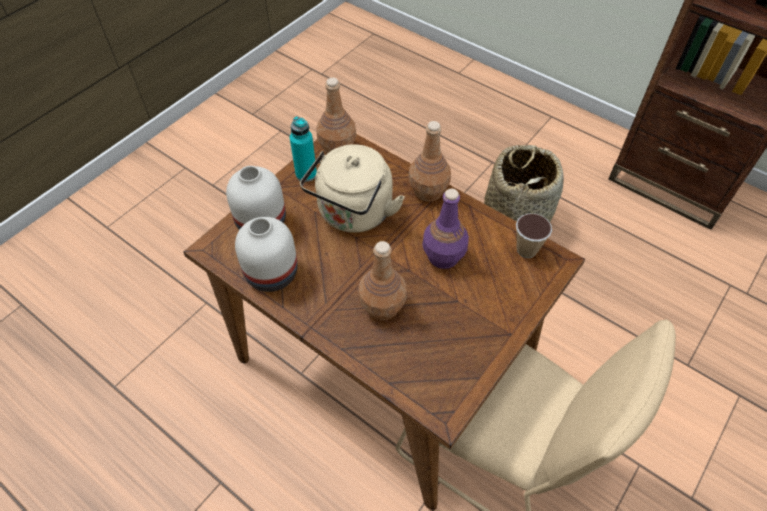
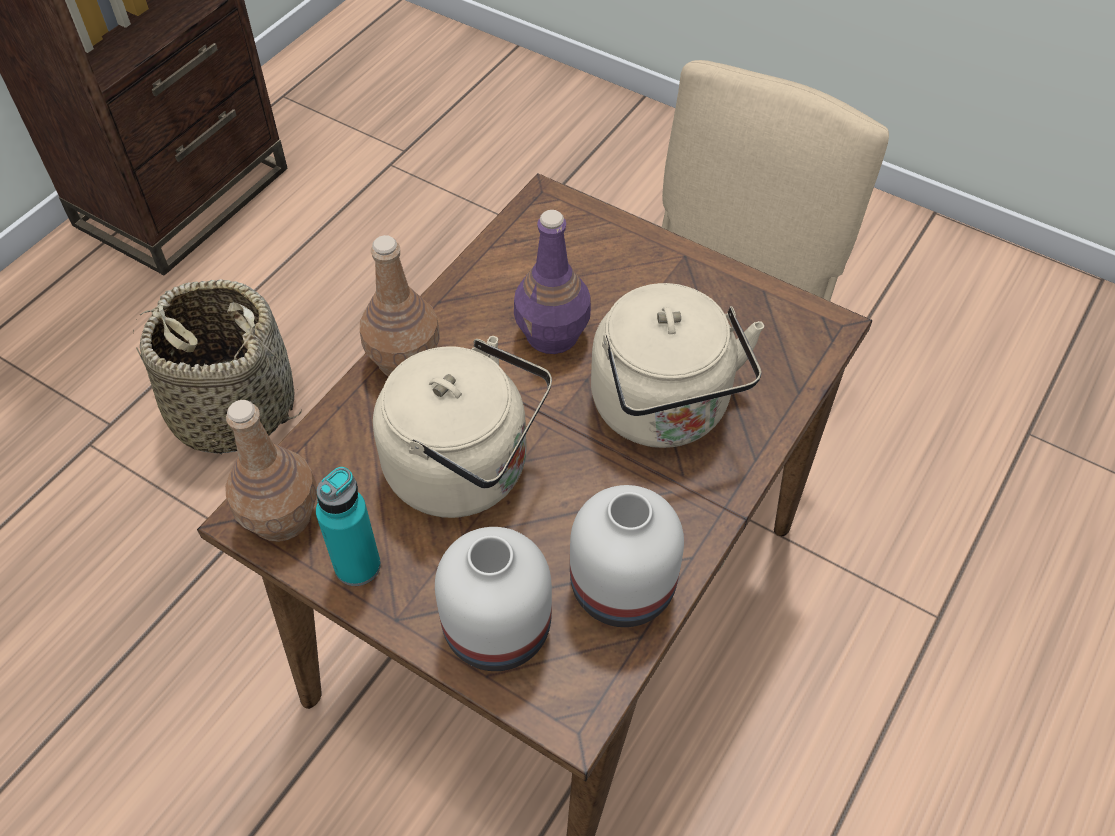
camera: 95 degrees left, 0 degrees up
(382, 306) = (664, 411): brown bottle -> beige kettle
(526, 250) = (528, 234): cup -> none

